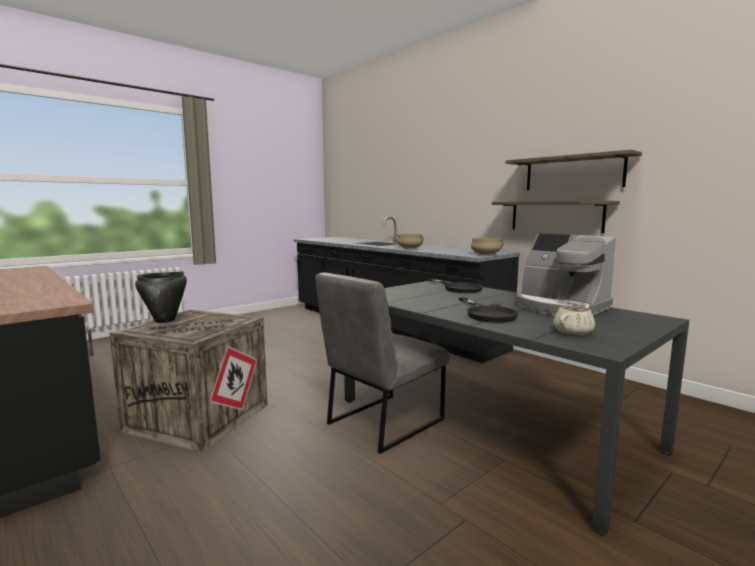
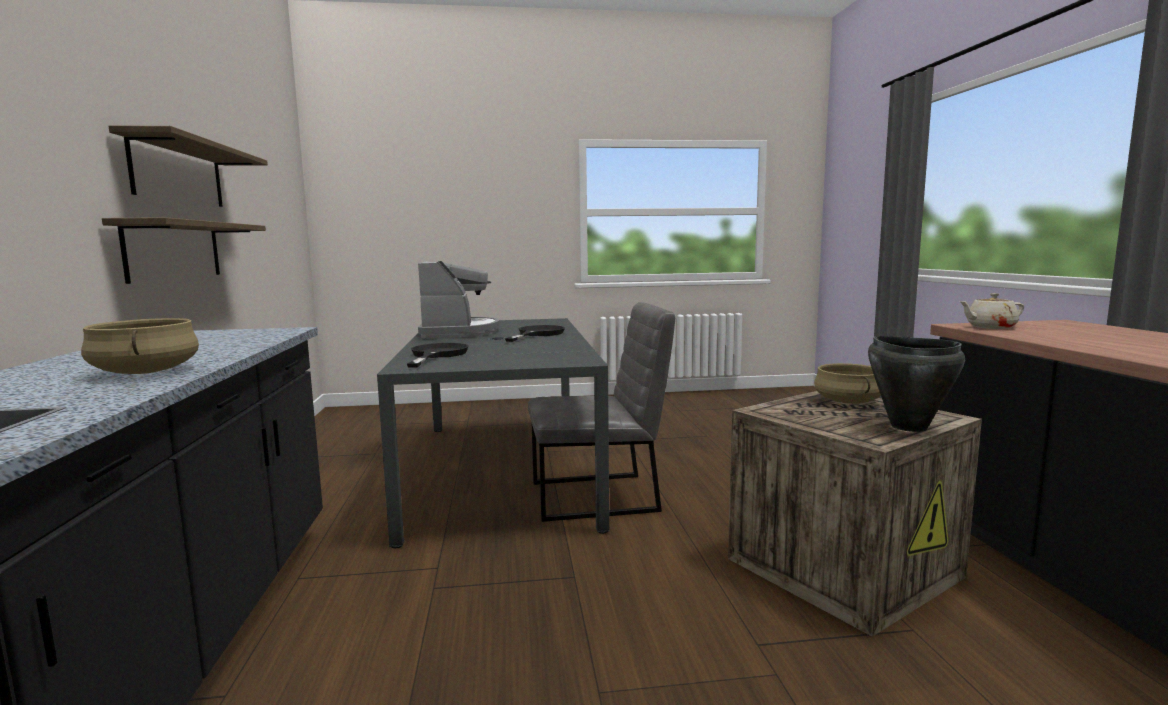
camera: 145 degrees left, 0 degrees up
(486, 254) = (238, 332): beige cooking pot -> beige cooking pot (847, 401)
(573, 331) = (531, 324): beige teapot -> beige teapot (989, 327)

